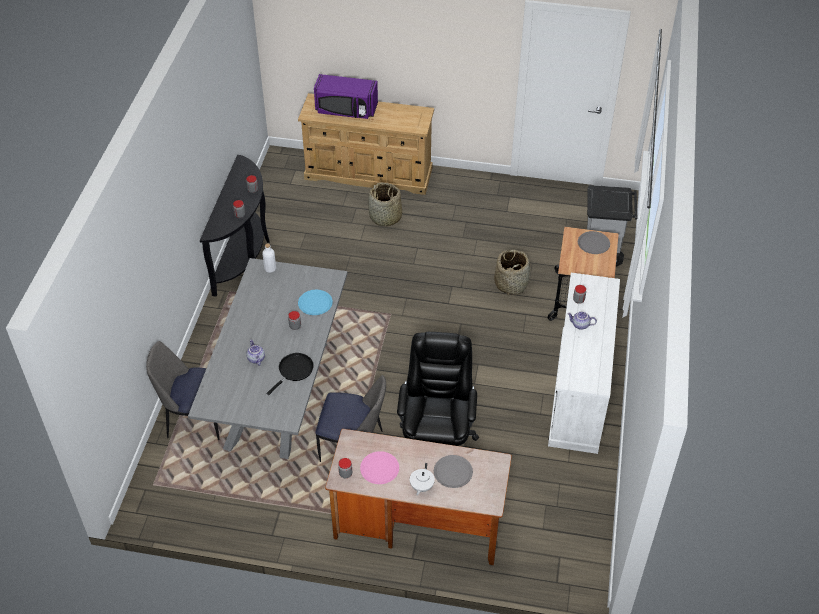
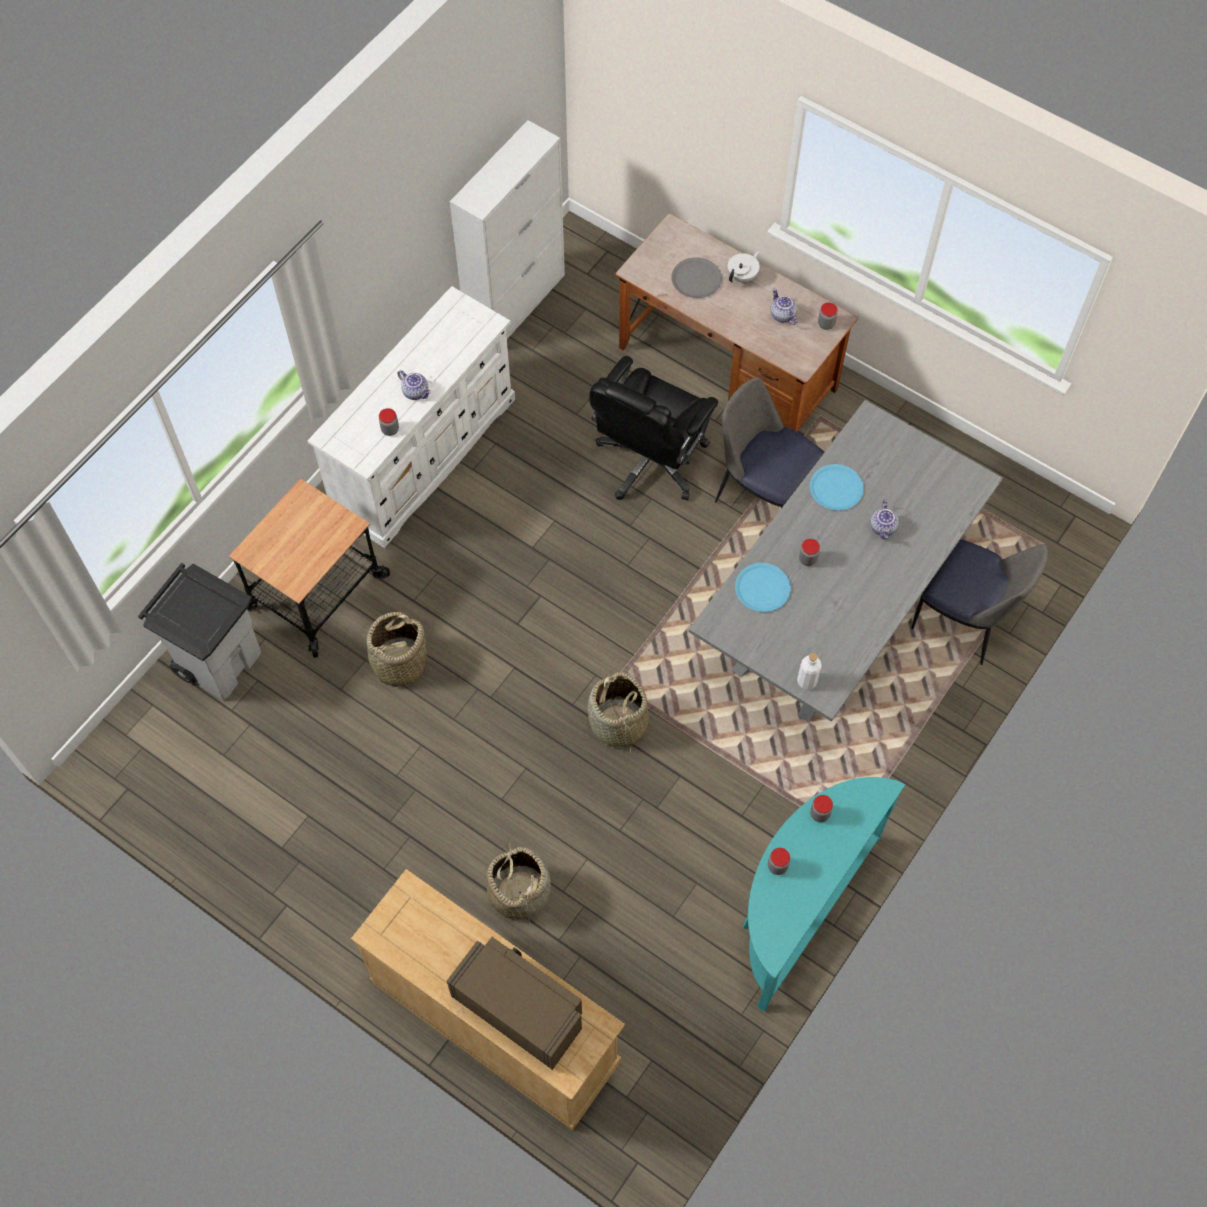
camera: 155 degrees left, 15 degrees up
(244, 256) = (797, 907): black console table -> turquoise console table
(294, 370) = (836, 488): black frying pan -> blue plate
(346, 110) = (519, 1008): purple microwave -> brown microwave
(376, 297) = (618, 724): none -> basket
(379, 468) = (782, 315): pink plate -> teapot
(593, 243) = (279, 552): grey plate -> none
(593, 512) = (516, 304): none -> white cabinet

